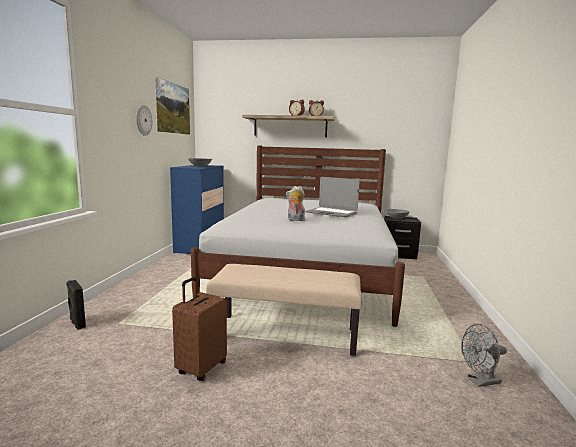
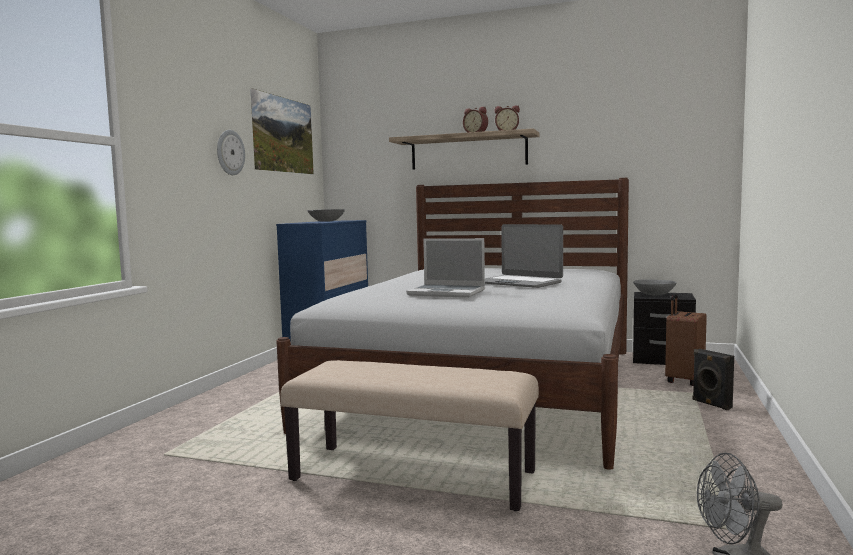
camera: 10 degrees right, 5 degrees down
(77, 323) = (105, 453): black speaker -> black speaker (711, 404)
(201, 368) = (259, 520): brown suitcase -> brown suitcase (683, 380)
(295, 220) = (448, 293): plush toy -> laptop

